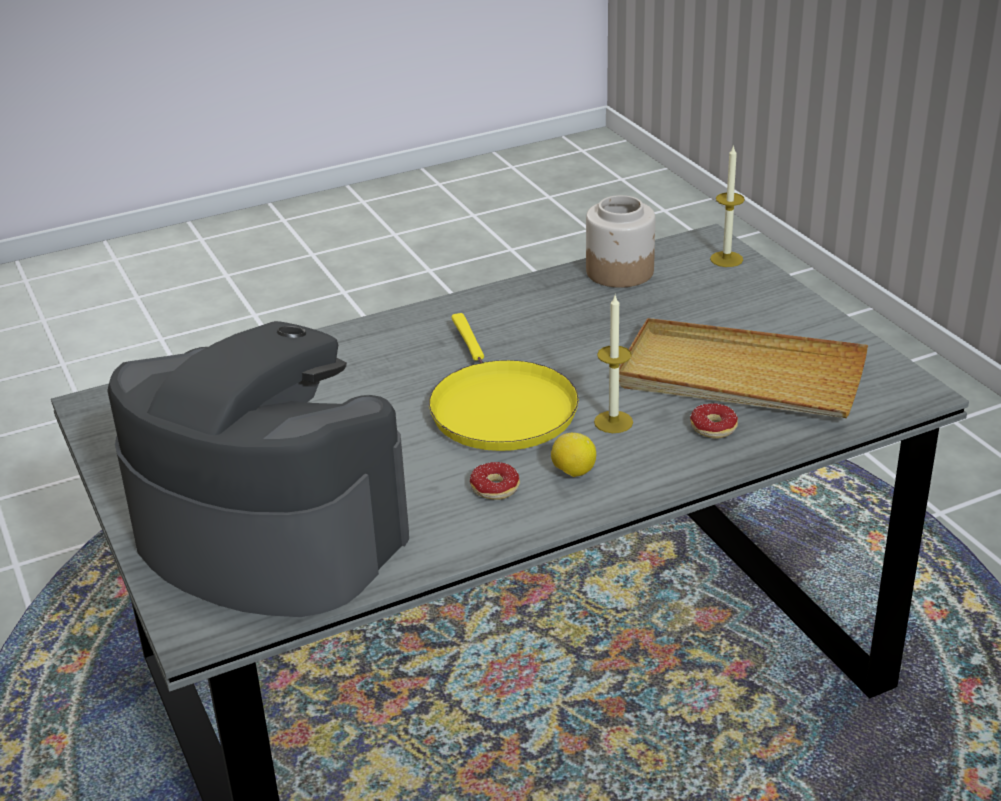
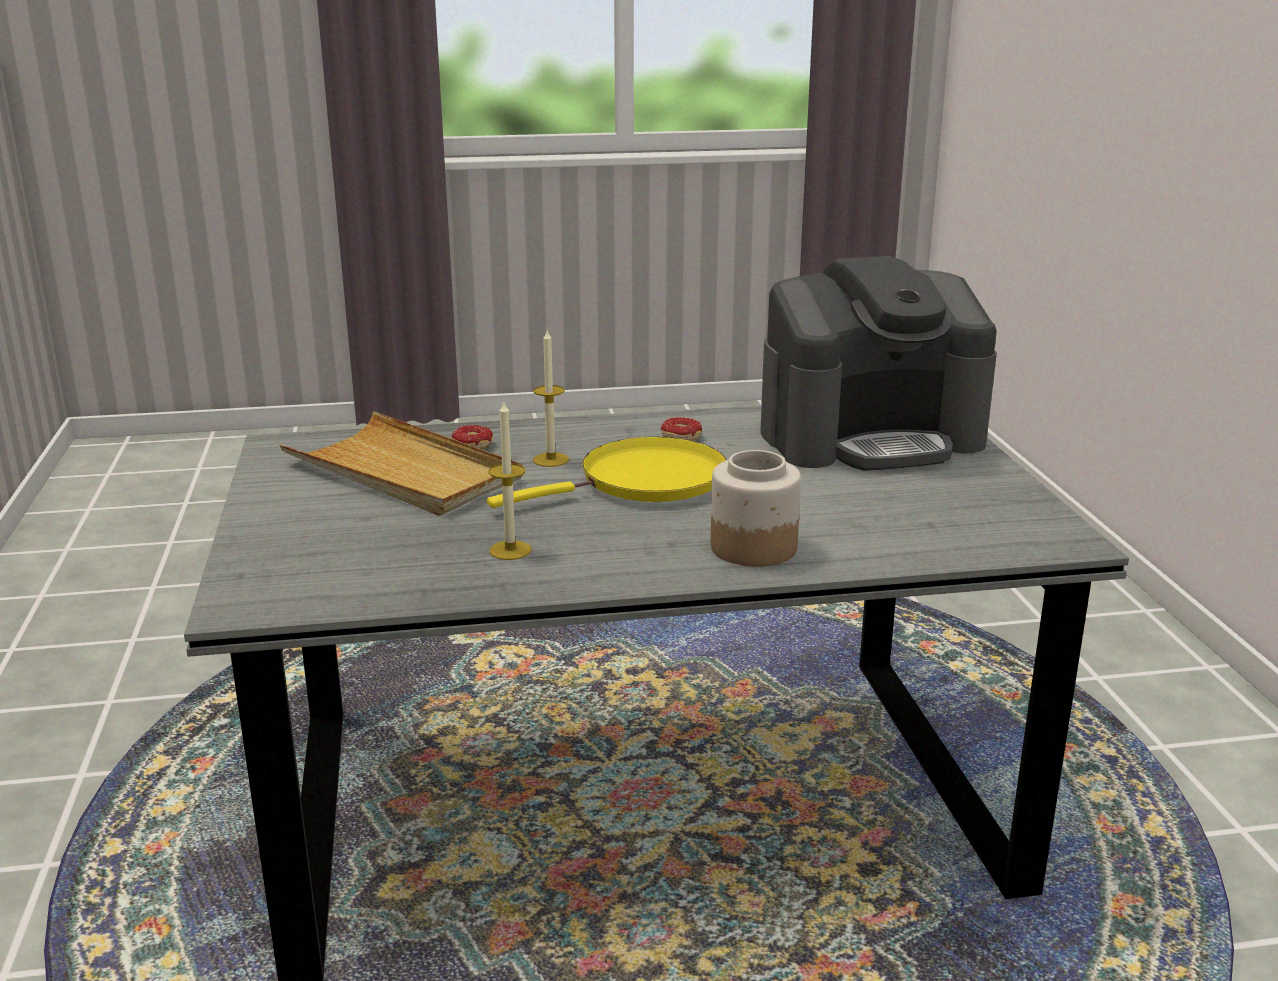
camera: 165 degrees left, 10 degrees down
(268, 535) = (871, 437): coffee machine -> coffee machine turned 60 degrees counterclockwise
(499, 408) = (644, 482): yellow frying pan -> yellow frying pan turned 60 degrees clockwise
(573, 472) = (612, 437): lemon -> none
(620, 271) = (395, 586): jar -> jar (752, 548)
(726, 259) = (251, 579): candle -> candle (510, 550)

